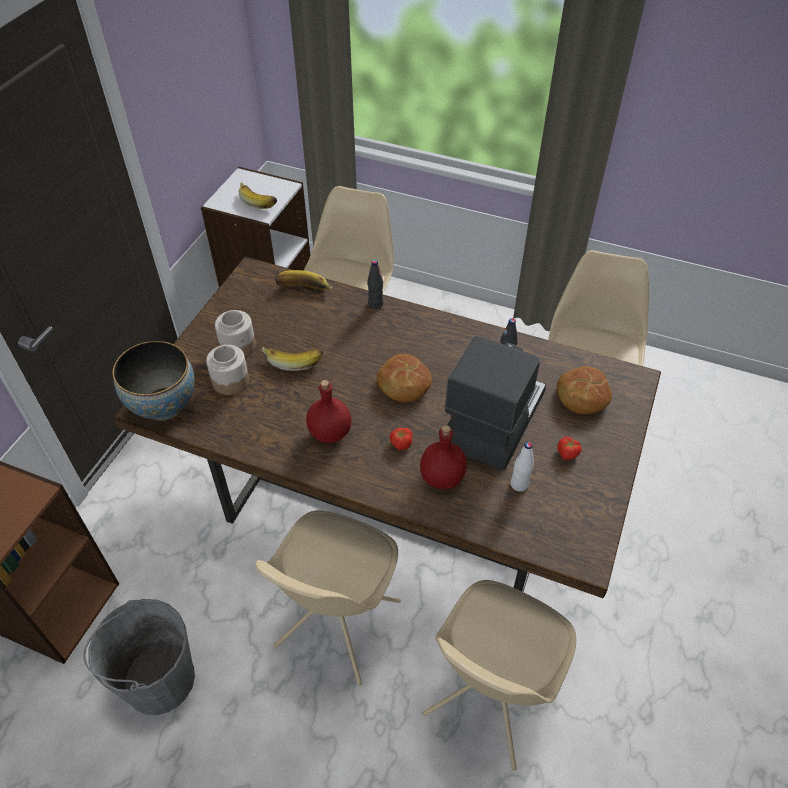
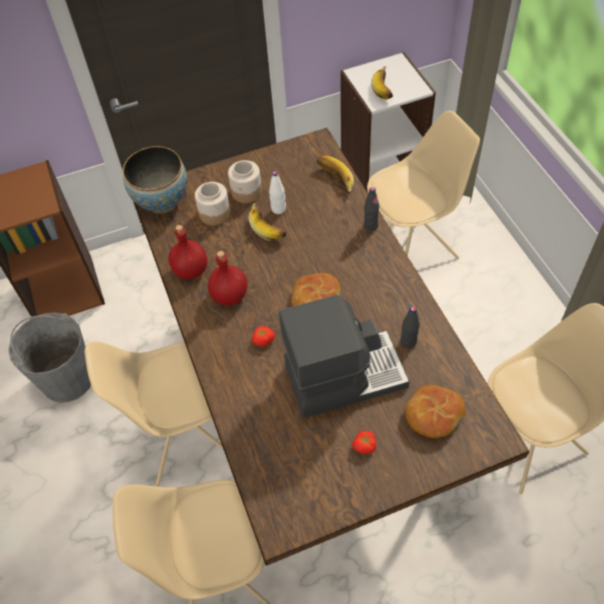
camera: 50 degrees right, 5 degrees up
(441, 477) = (259, 385): red bottle -> red bottle (191, 270)
(519, 484) = (302, 436): white bottle -> white bottle (278, 209)

